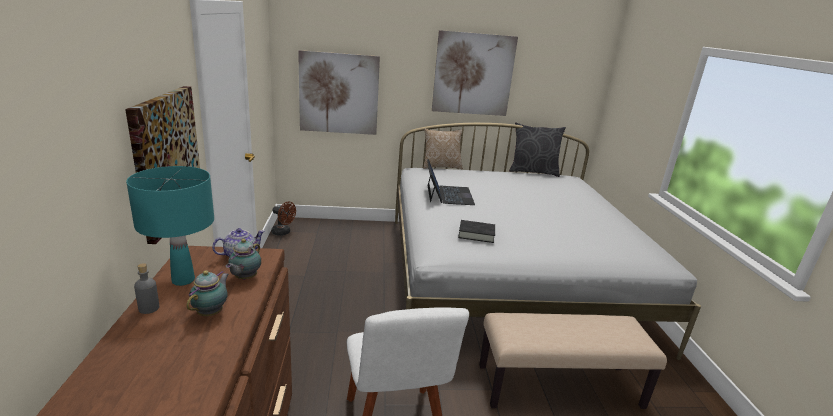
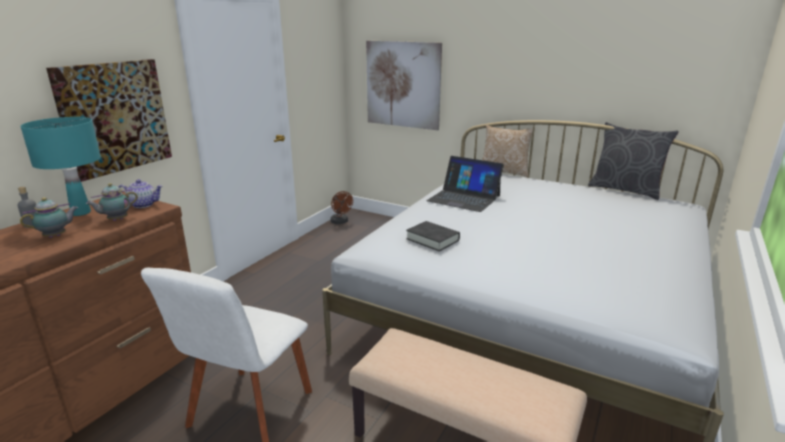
camera: 35 degrees right, 0 degrees up
(448, 194) = (464, 198): laptop -> laptop turned 90 degrees clockwise
(473, 74) = (549, 59): picture -> none

